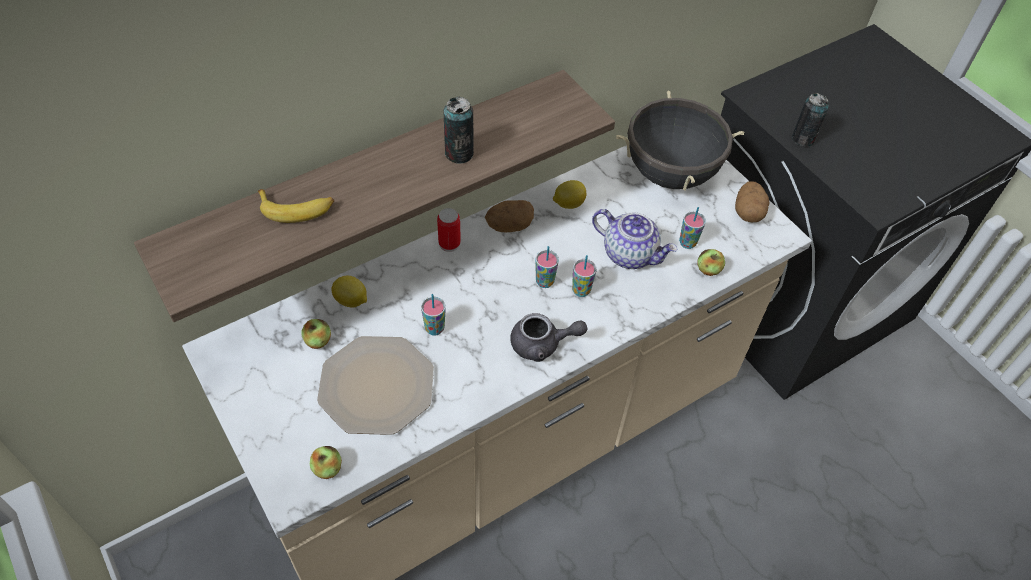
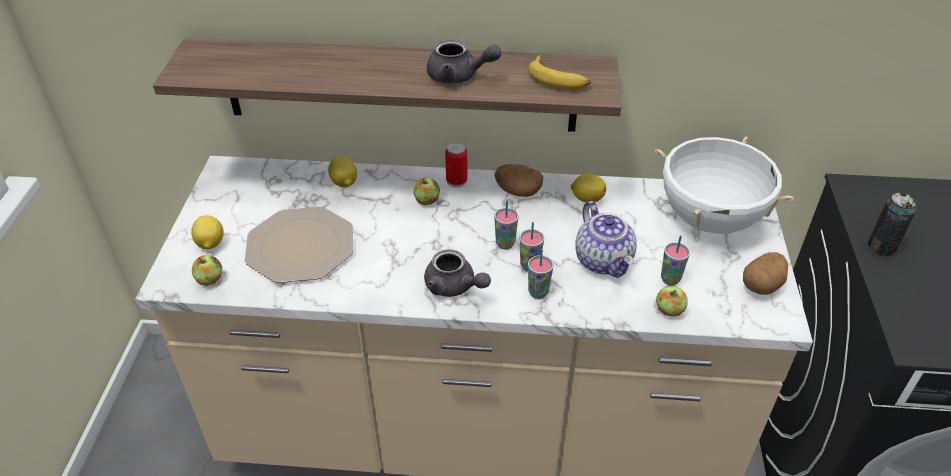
camera: 40 degrees right, 10 degrees down
(289, 435) = (210, 244): none -> lemon
(297, 209) = (302, 61): banana -> banana (558, 79)
(318, 341) = (294, 196): apple -> apple (427, 200)
(434, 328) = (382, 231): cup -> cup (538, 292)
(459, 153) = (459, 76): can -> grey teapot
(670, 173) = (710, 219): black cooking pot -> white cooking pot

